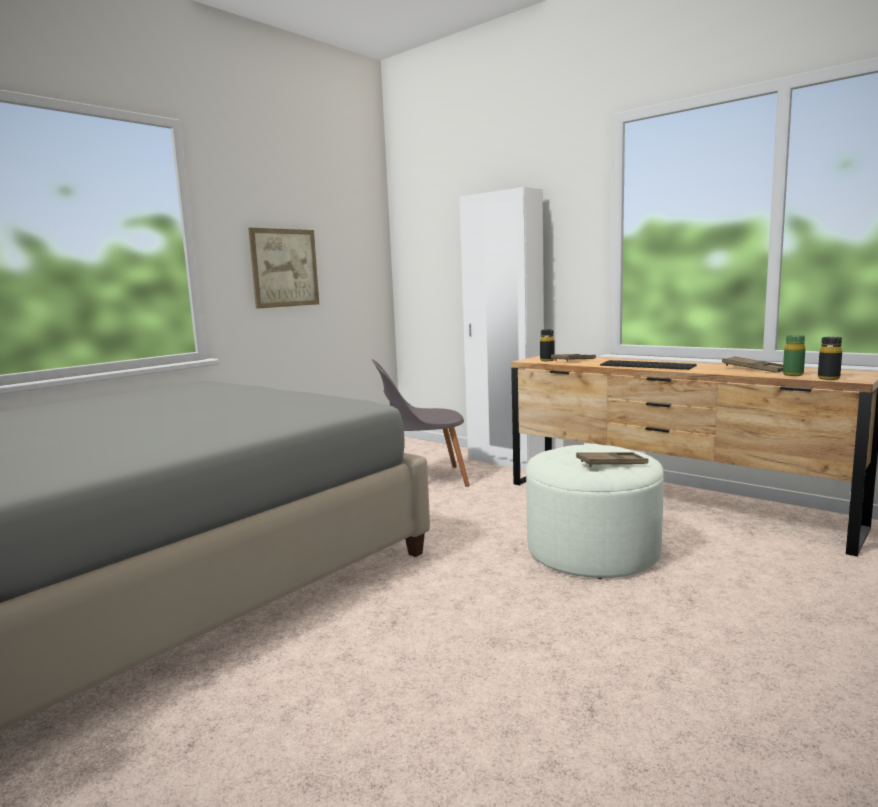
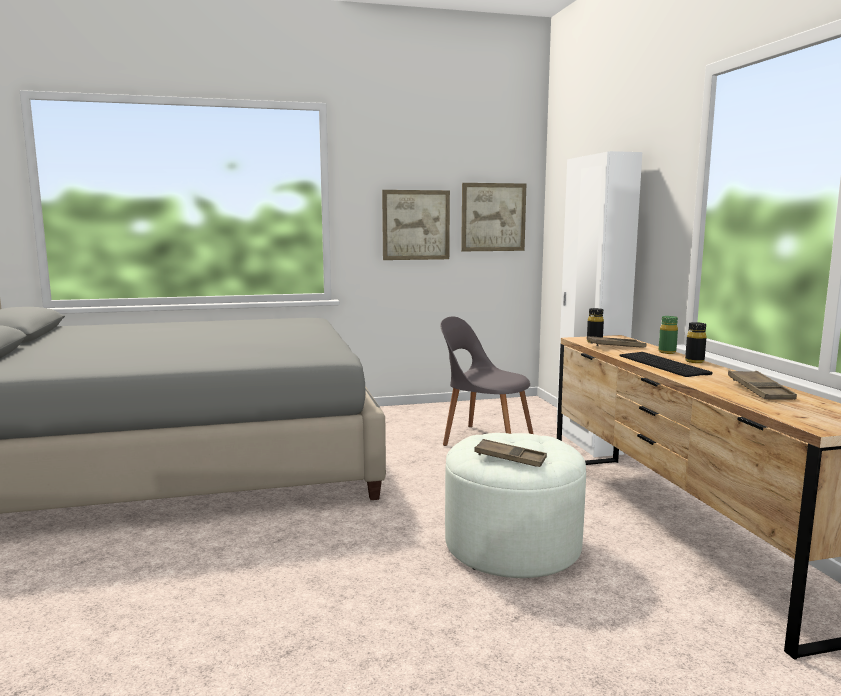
camera: 35 degrees right, 0 degrees up
(352, 259) = (493, 217): none -> picture
(793, 374) = (773, 406): green bottle -> green bottle (667, 352)
(828, 378) = (794, 419): black bottle -> black bottle (694, 361)

